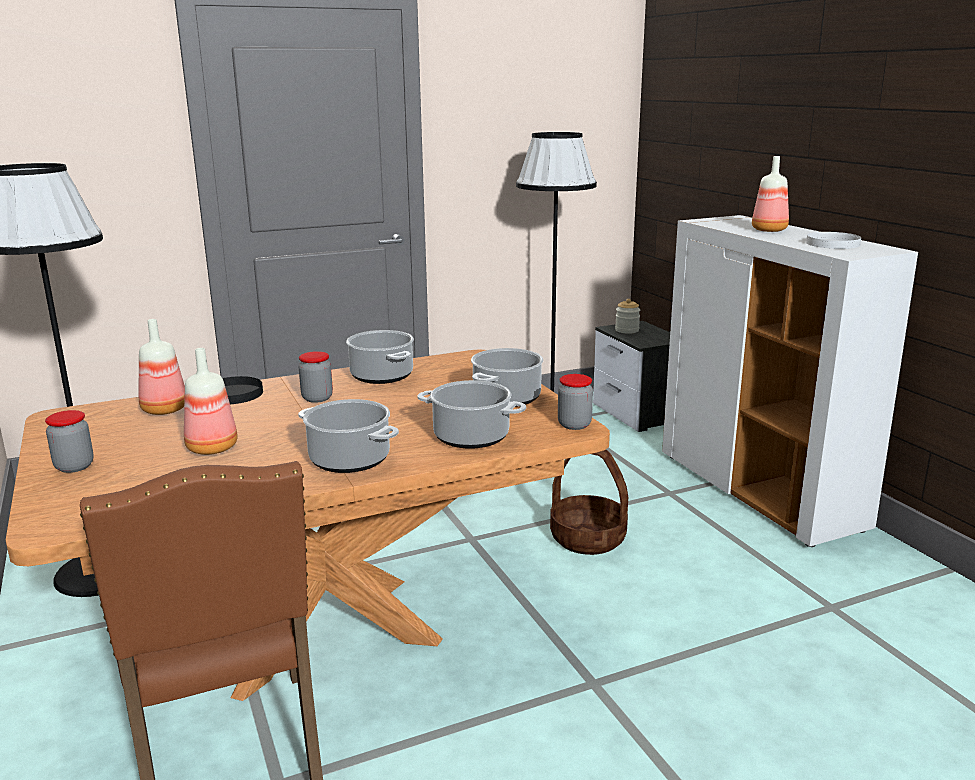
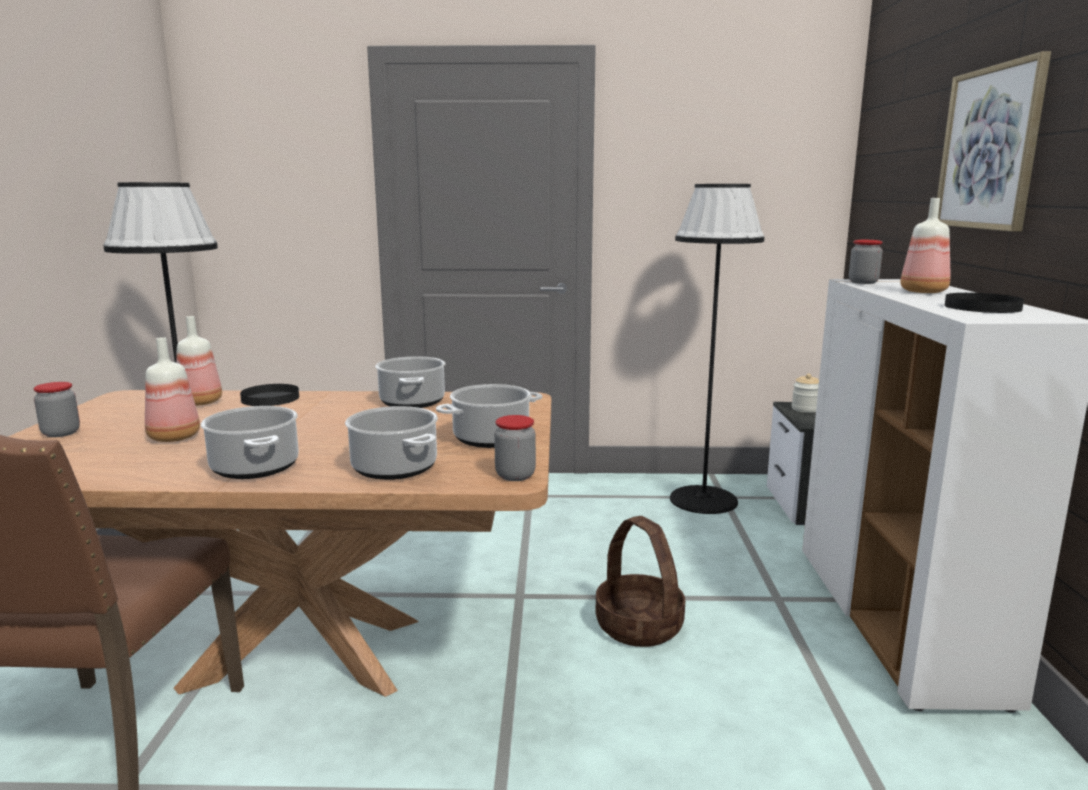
camera: 25 degrees right, 5 degrees down
(317, 398) = (326, 412): jar -> jar (863, 282)
(798, 113) = (989, 148): none -> picture
(833, 244) = (983, 307): white plate -> black plate

